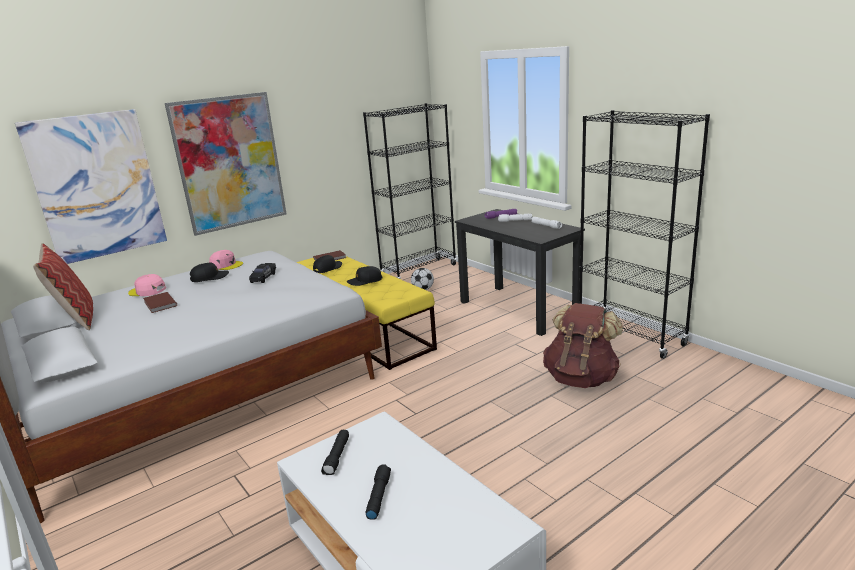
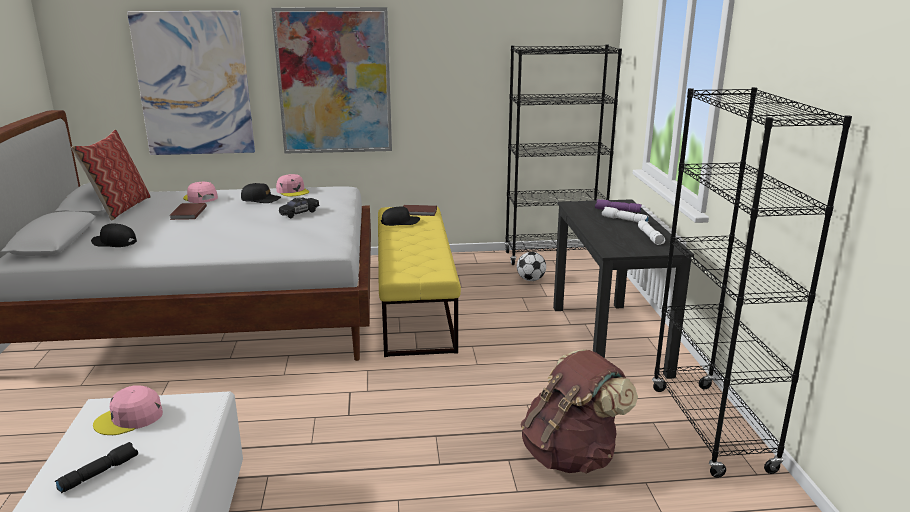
camera: 30 degrees right, 0 degrees up
(337, 457) = (130, 418): black flashlight -> pink cap
(365, 281) = (412, 247): black cap -> black cap (114, 243)

